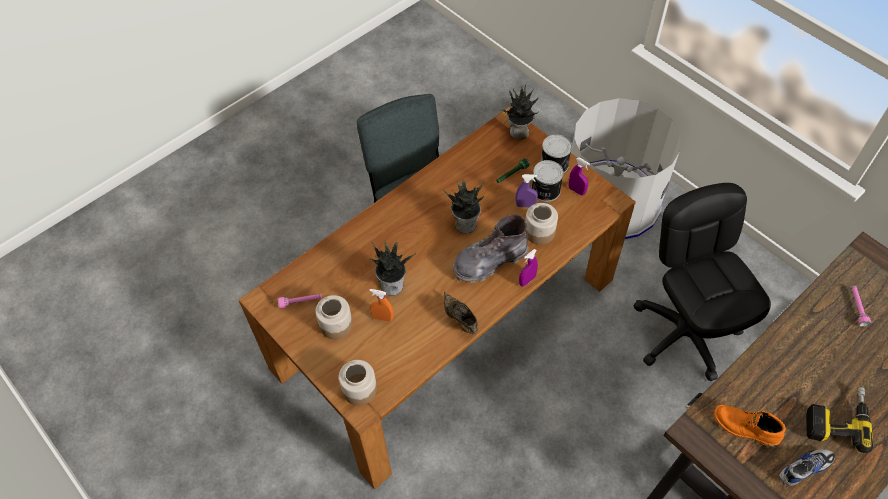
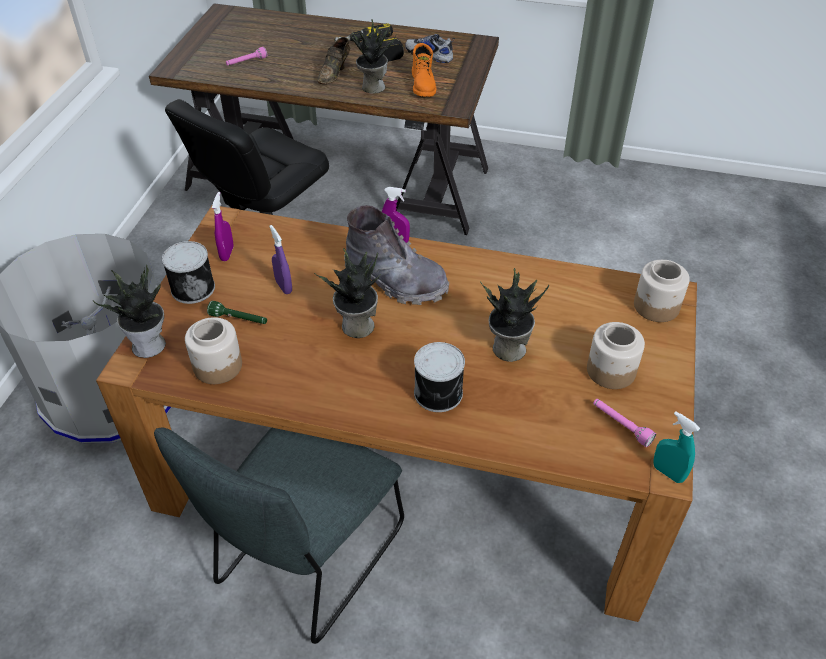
camera: 125 degrees left, 10 degrees down
(259, 301) = (668, 473): none -> turquoise spray bottle
(382, 318) = (558, 334): orange spray bottle -> none
(460, 320) = (494, 270): brown shoe -> brown shoe (335, 73)
(539, 232) = (318, 259): jar -> jar (218, 366)
(545, 190) = (246, 279): can -> can (439, 393)
(761, 384) = (372, 87): none -> potted plant

